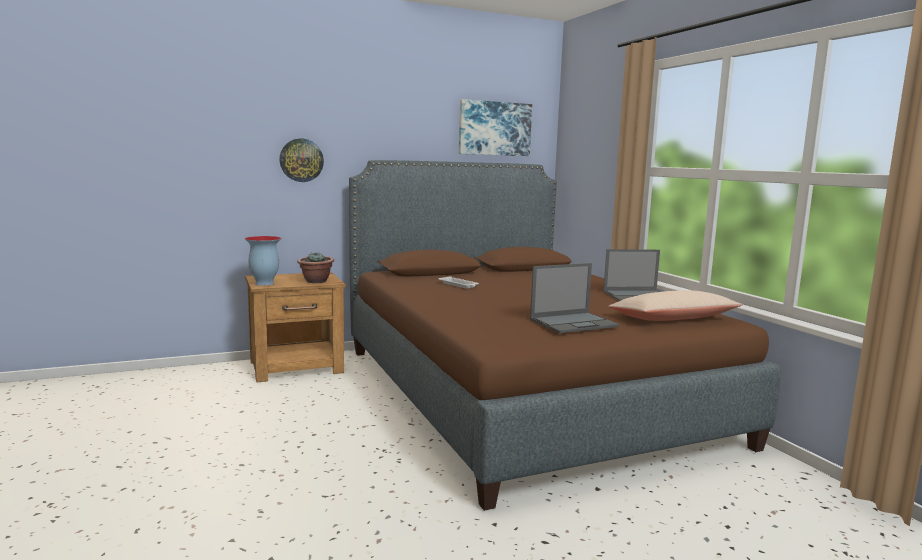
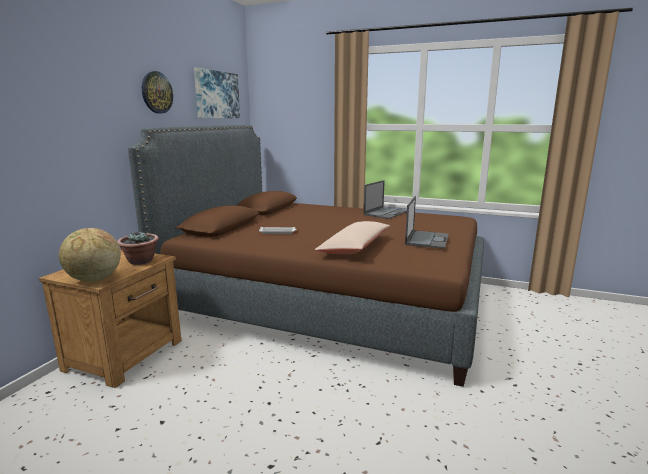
camera: 45 degrees left, 5 degrees up
(263, 283) = (94, 279): vase -> globe
(301, 160) = (74, 132): wall clock -> wall clock (156, 92)
(673, 319) = (441, 223): beige pillow -> beige pillow (355, 247)

